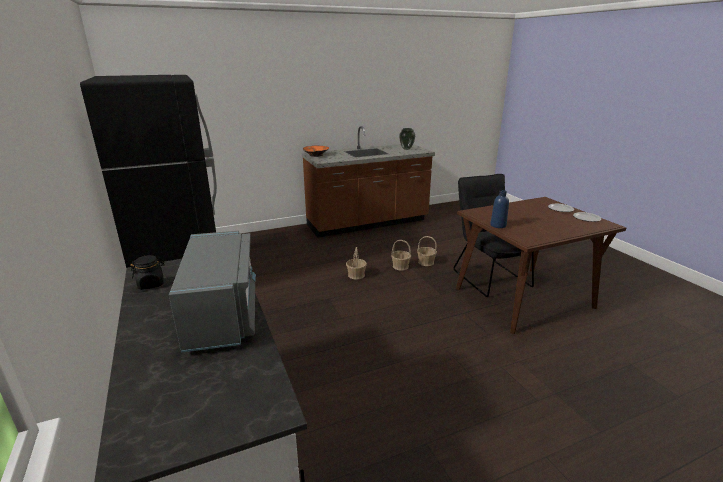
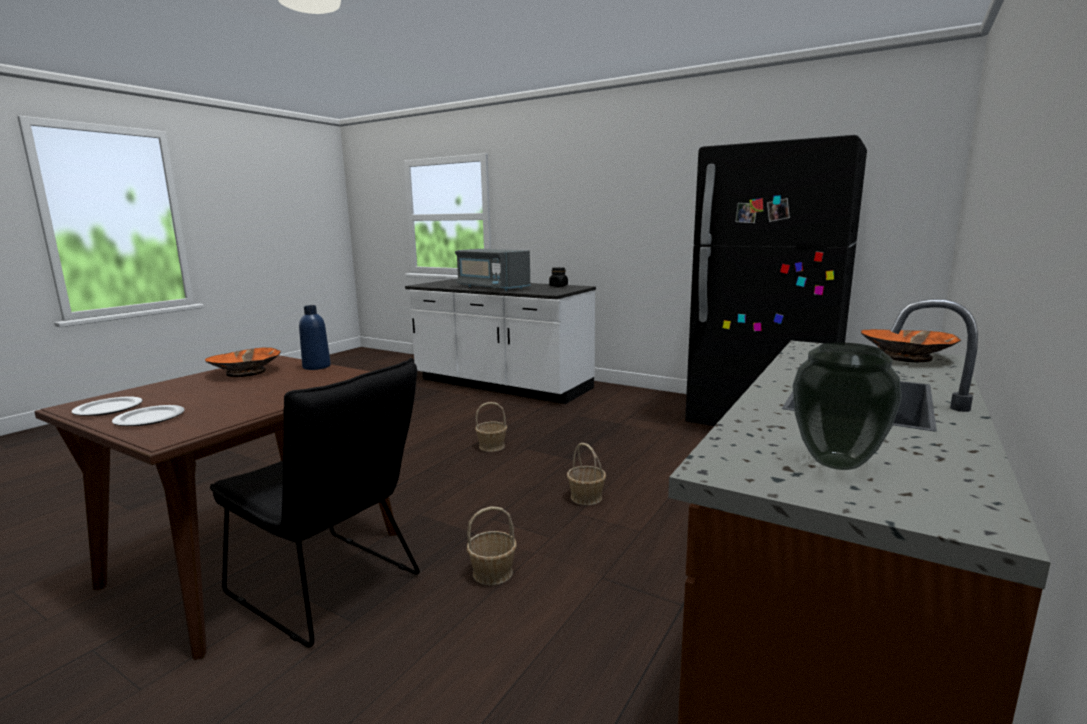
camera: 145 degrees right, 10 degrees down
(400, 266) = (535, 541): basket -> basket (492, 446)
(538, 230) = (246, 372): none -> orange bowl

